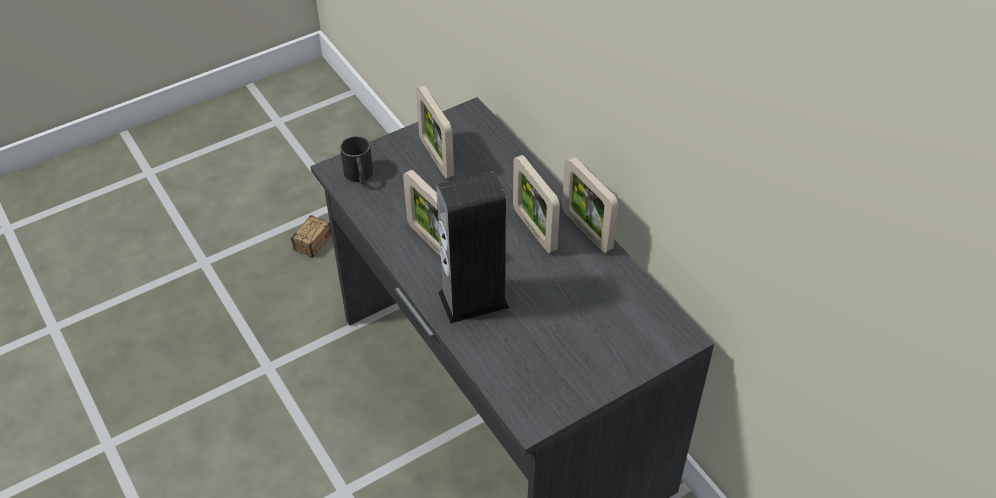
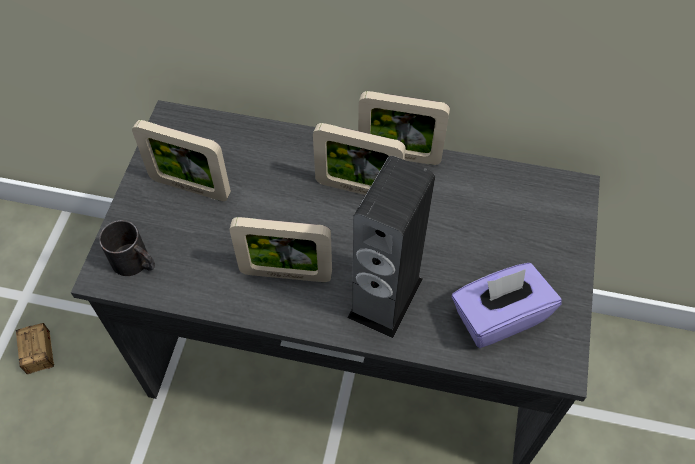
camera: 45 degrees left, 10 degrees up
(529, 364) = (498, 316): none -> purple tissue box

